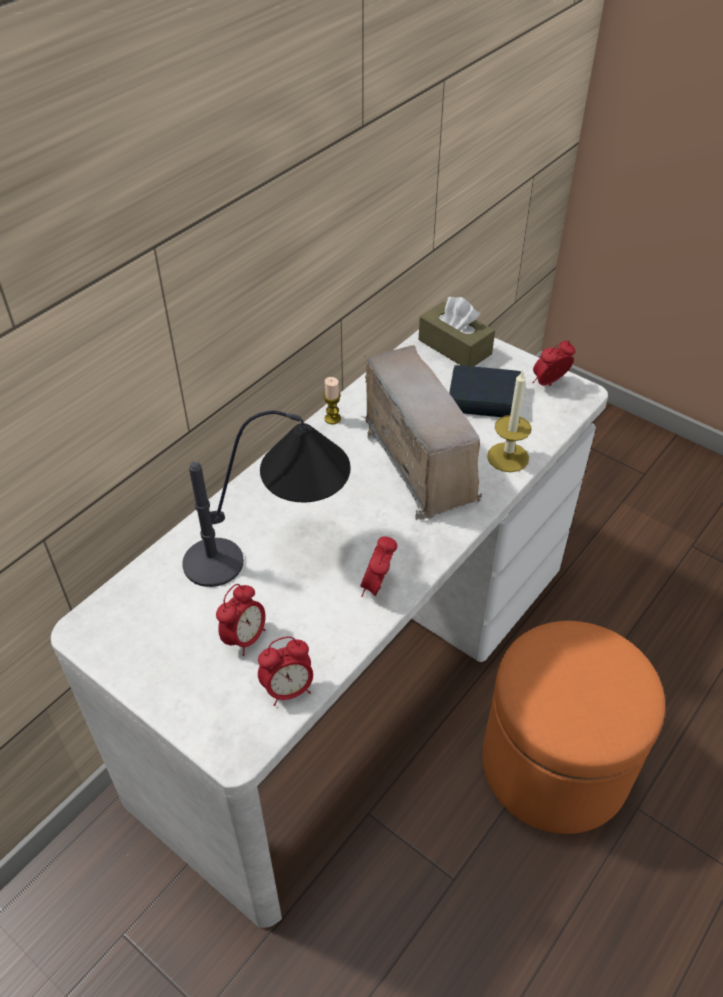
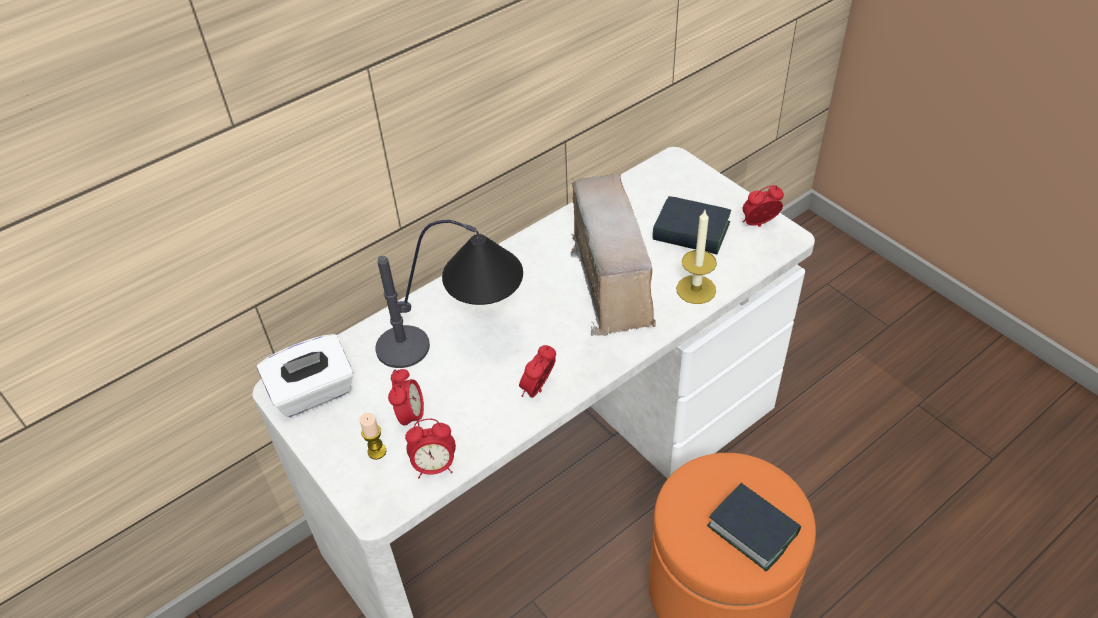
camera: 15 degrees right, 0 degrees up
(125, 629) = (313, 393): none -> white tissue box
(245, 638) = (411, 416): alarm clock -> alarm clock turned 45 degrees counterclockwise
(332, 418) = (544, 232): candle -> candle (377, 451)
(454, 347) = (679, 178): brown tissue box -> none
(603, 697) = (752, 529): none -> book

